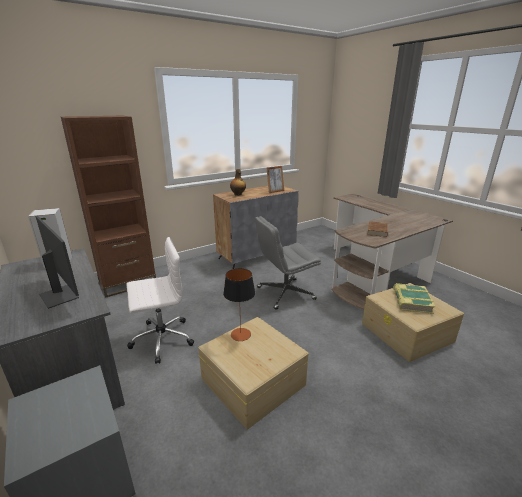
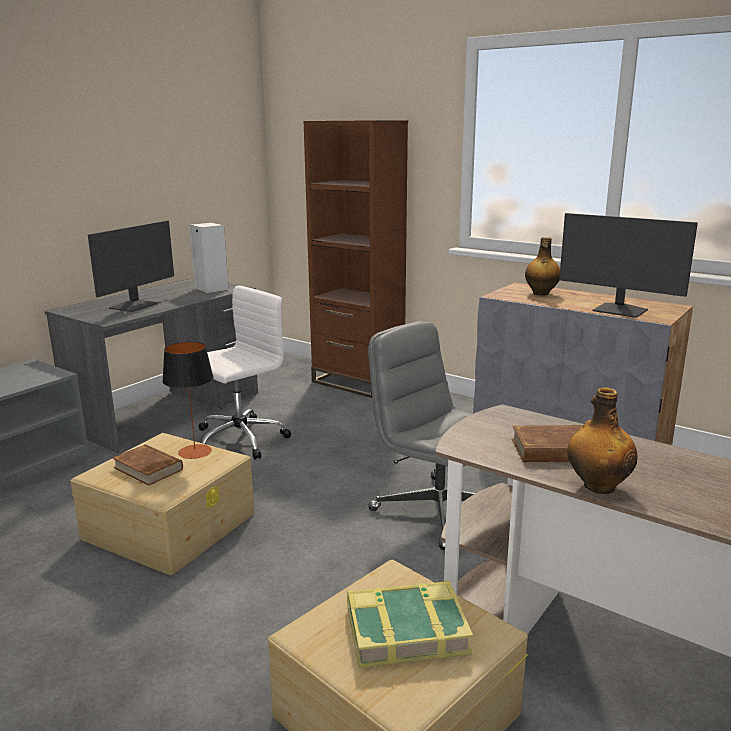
camera: 70 degrees right, 5 degrees down
(161, 339) = (238, 439): white office chair -> white office chair turned 90 degrees counterclockwise
(253, 355) = (148, 468): none -> brown book
(275, 191) = (619, 311): picture frame -> monitor
(403, 232) = (597, 486): none -> bottle

